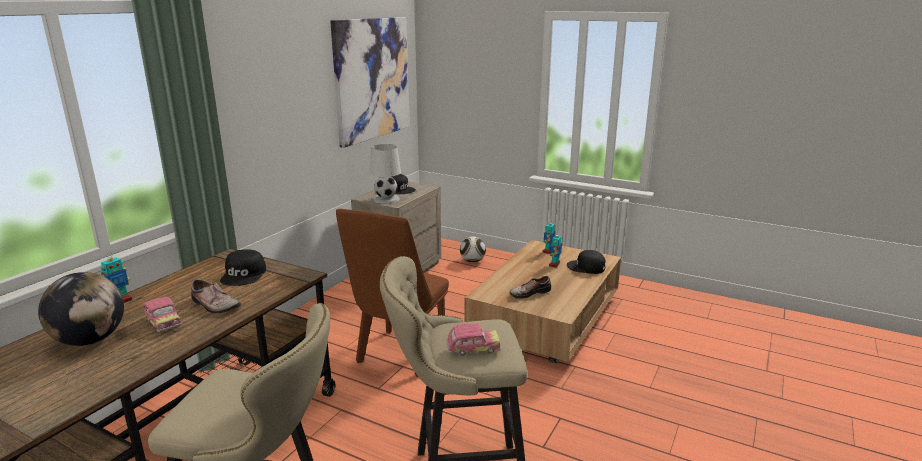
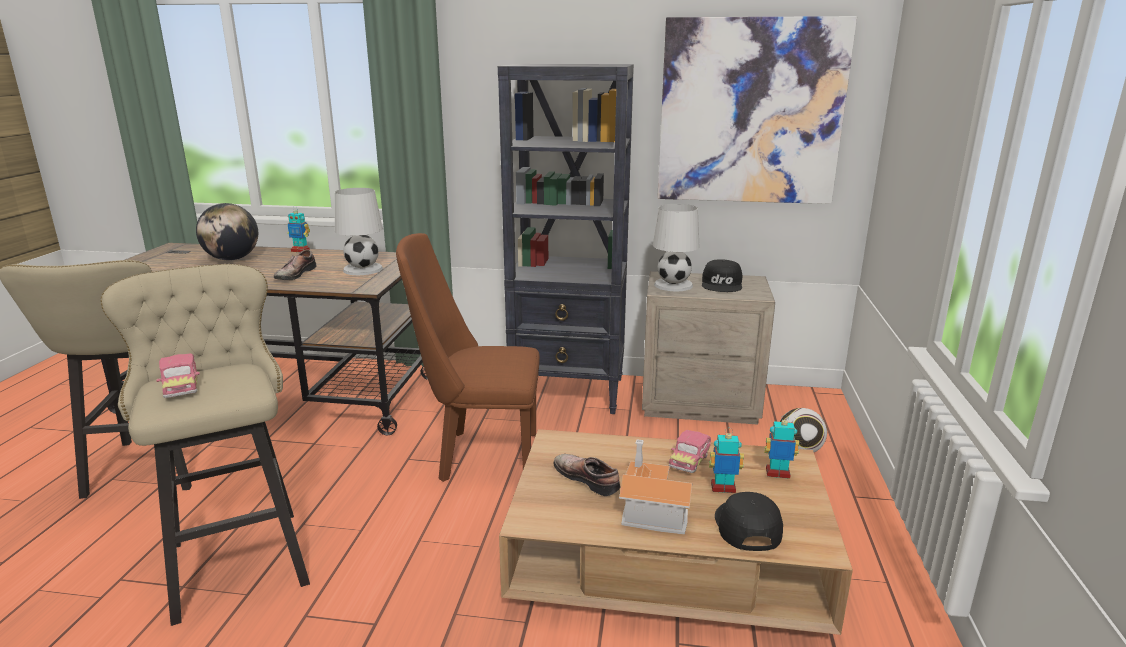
camera: 70 degrees right, 0 degrees up
(163, 322) = (260, 269): toy car -> toy car (689, 460)
(244, 274) = (363, 269): black cap -> white table lamp
(341, 307) = (569, 392): none -> black bookcase
(564, 283) = (650, 509): none -> toy house

